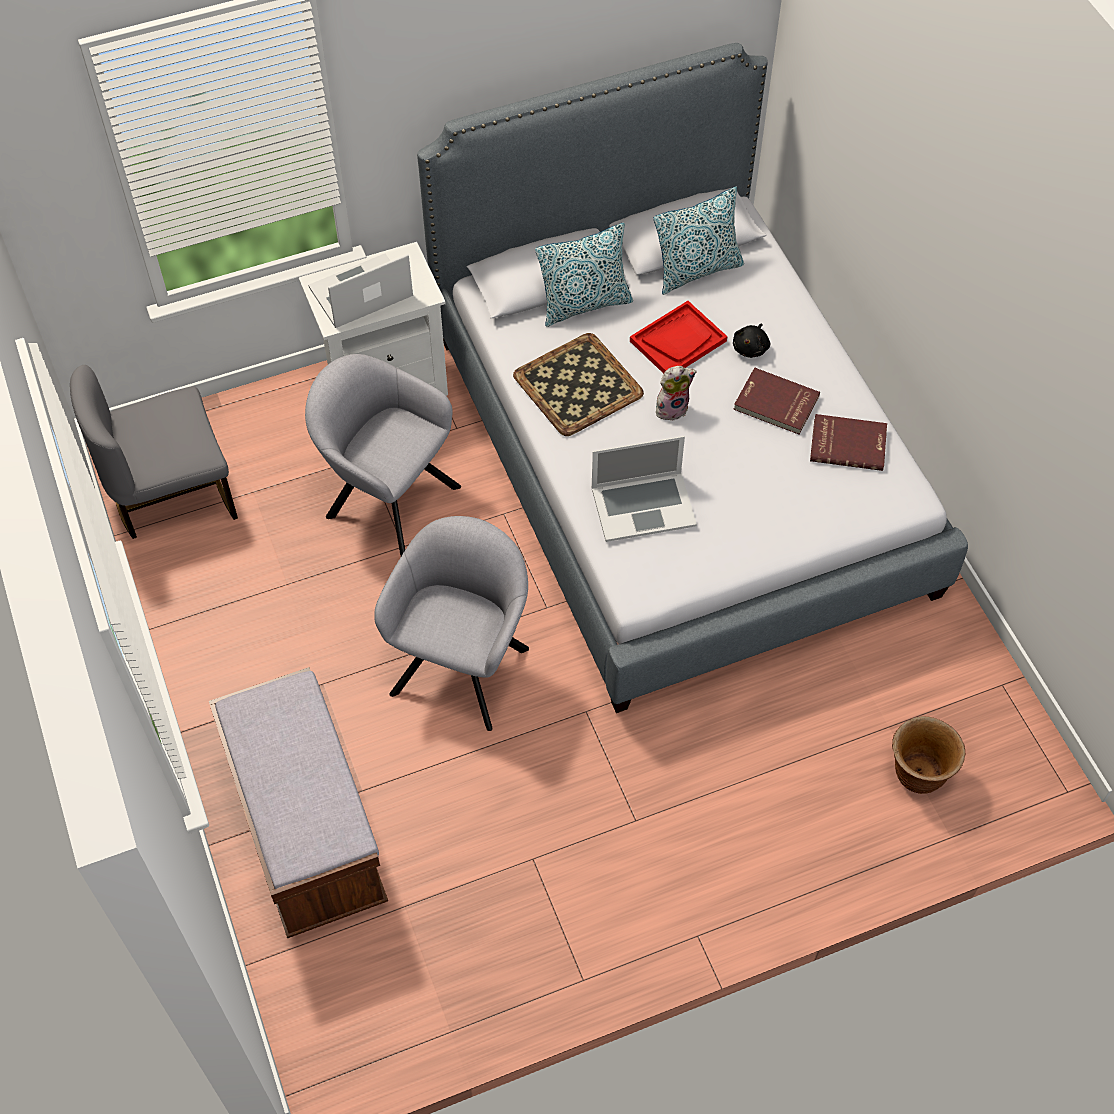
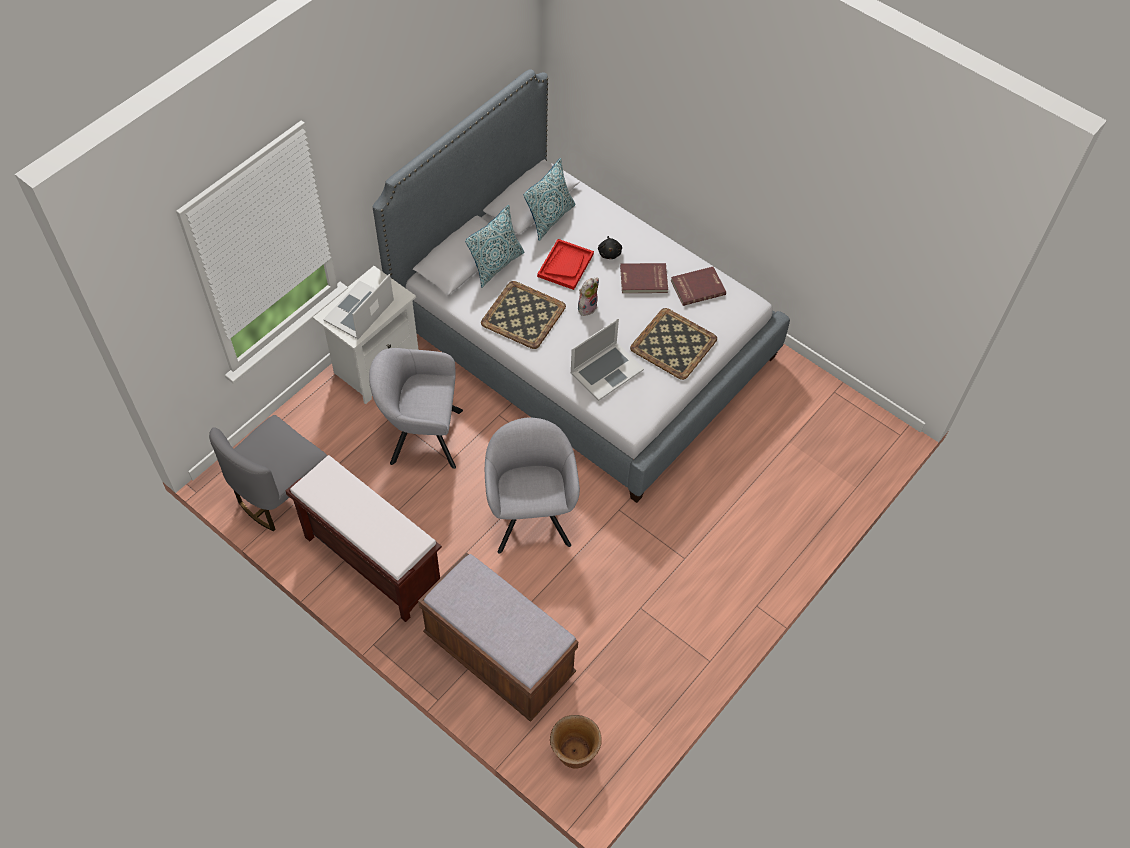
camera: 30 degrees left, 0 degrees up
(225, 631) = (371, 561): none -> brown bench
(761, 509) = (673, 344): none -> tray
(918, 774) = (819, 461): brown planter -> brown planter (574, 753)

